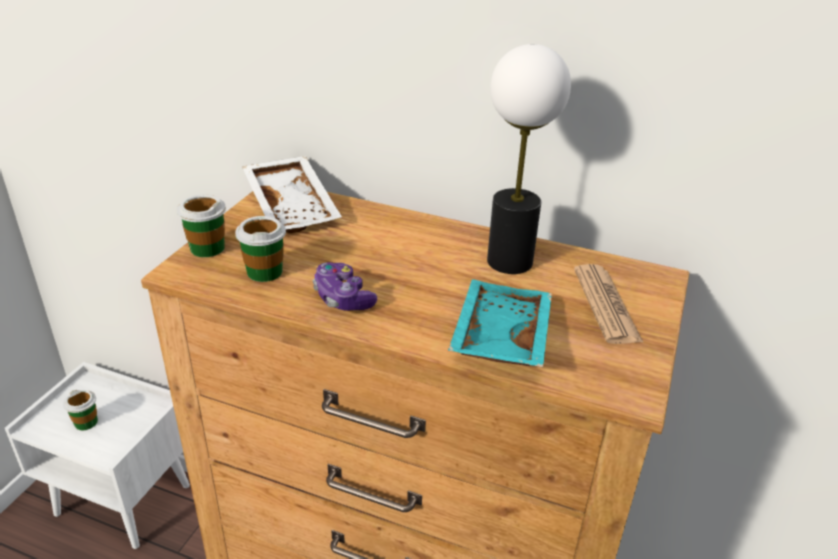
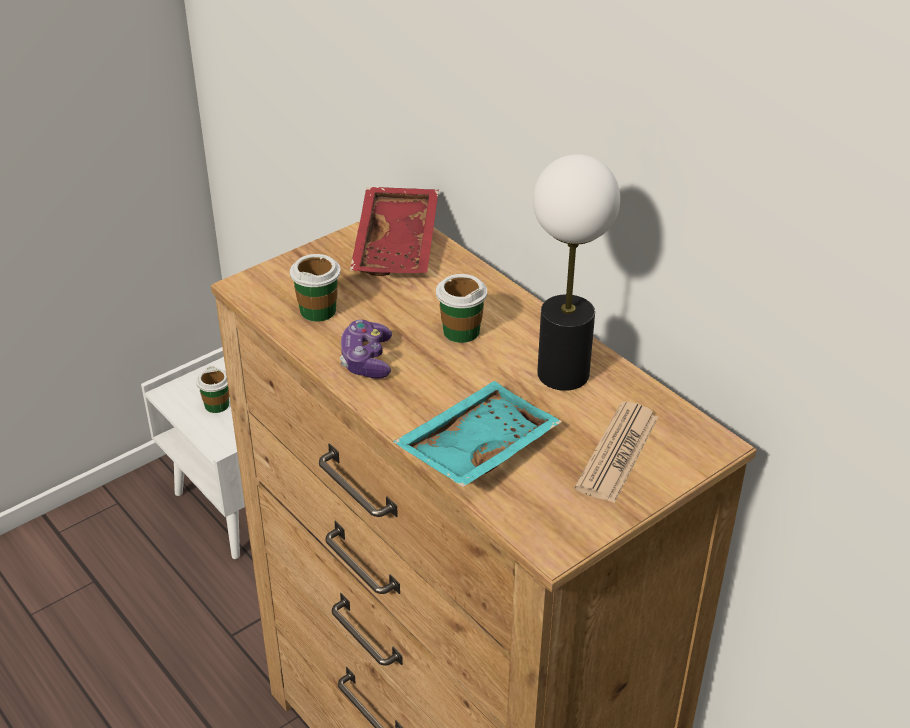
camera: 30 degrees right, 5 degrees up
(207, 248) = (285, 269): cup -> cup (461, 331)
(293, 206) = (399, 245): white tray -> red tray

